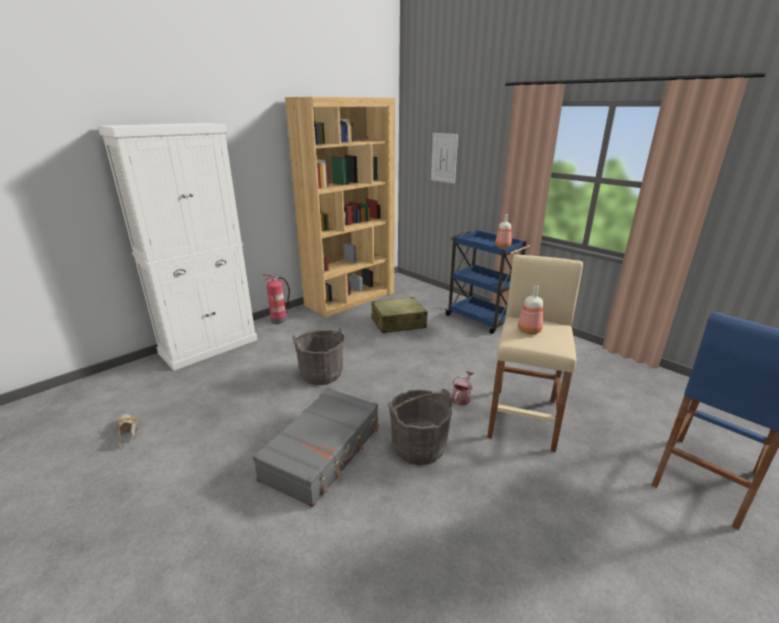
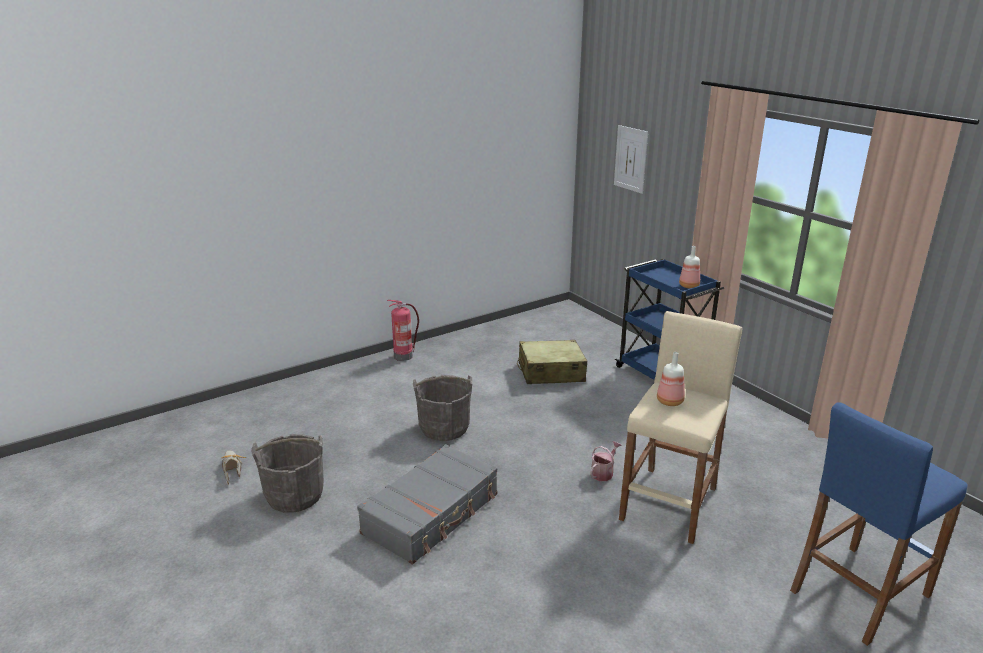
camera: 10 degrees right, 0 degrees up
(209, 346) = (319, 382): white cabinet -> none
(350, 298) = (498, 333): brown bookcase -> none
(419, 447) = (537, 520): grey bucket -> grey bucket (295, 495)

